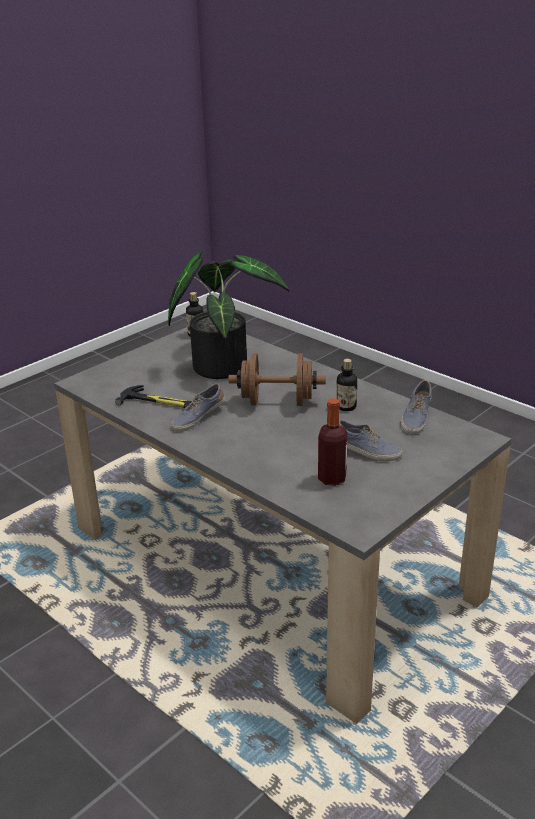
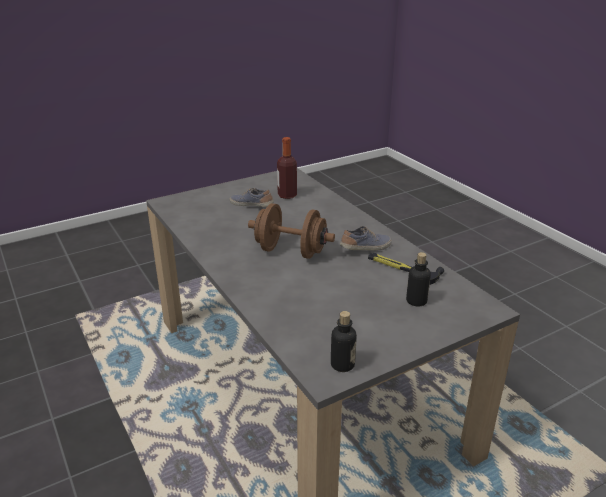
camera: 165 degrees left, 0 degrees up
(223, 364) = (323, 304): potted plant -> none
(346, 407) = (236, 238): bottle -> bottle (416, 301)
(416, 418) = (192, 221): shoe -> none

